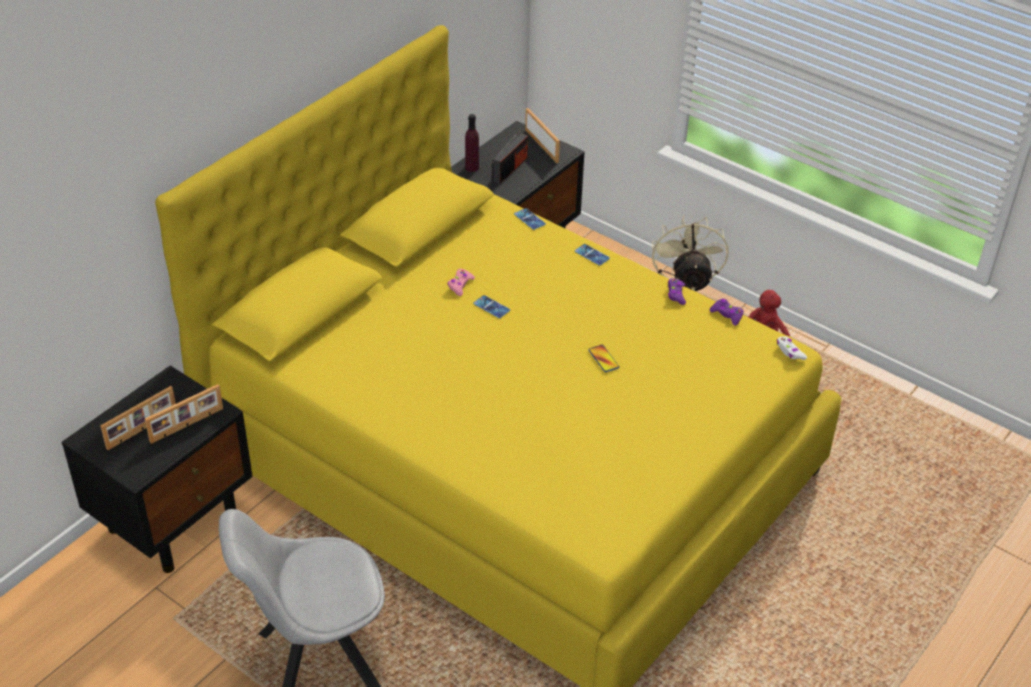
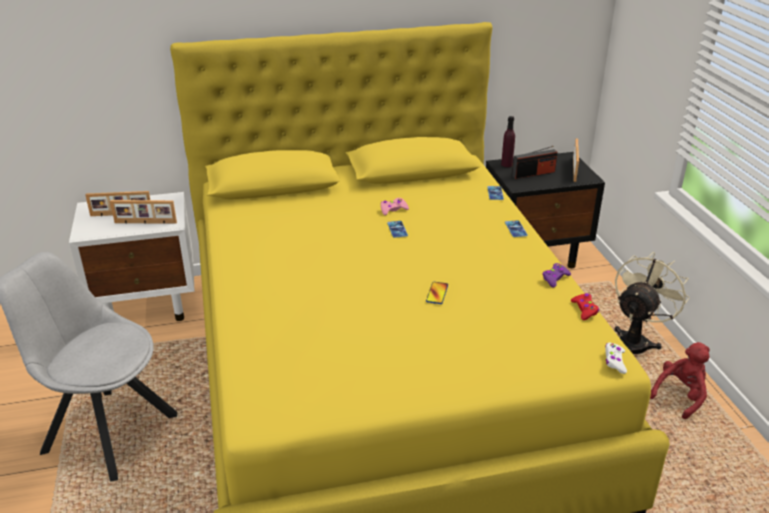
camera: 40 degrees right, 10 degrees down
(174, 521) = (149, 305): black nightstand -> white nightstand
(727, 315) = (584, 310): purple game controller -> red game controller

